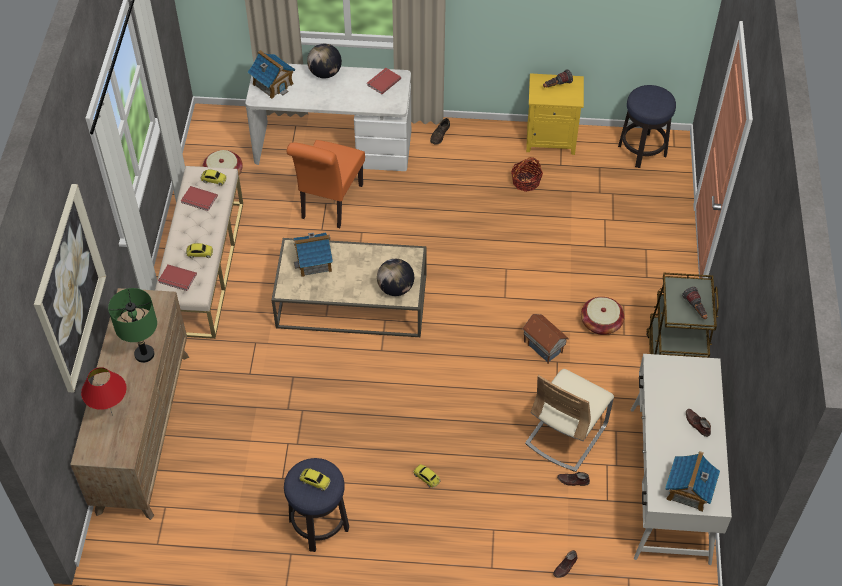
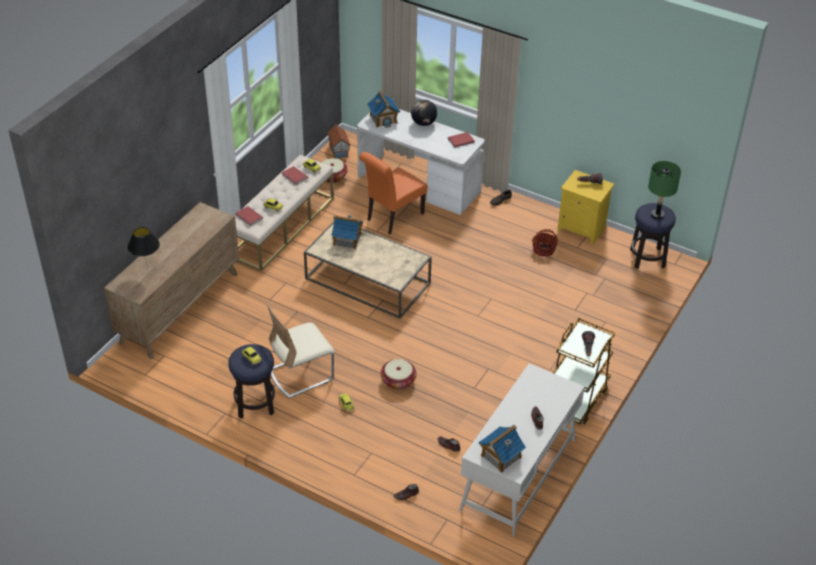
camera: 25 degrees right, 10 degrees down
(69, 289) = (146, 168): picture -> none
(112, 415) = (147, 270): red table lamp -> black table lamp
(144, 354) = (190, 244): green table lamp -> green table lamp (657, 215)
(395, 288) = (392, 273): globe -> none
(544, 346) = (485, 355): toy house -> toy house (339, 151)
(566, 434) = (463, 415): beige chair -> beige chair (301, 375)
(601, 323) = (538, 356): basket -> basket (398, 381)

